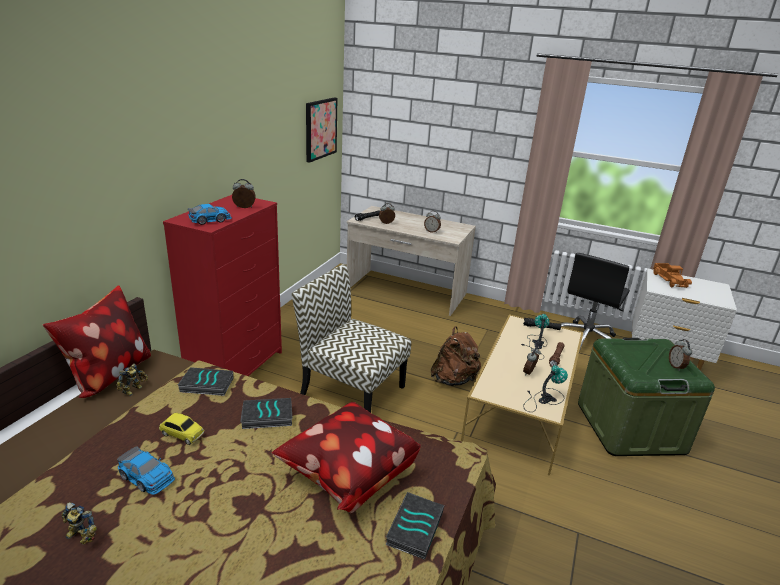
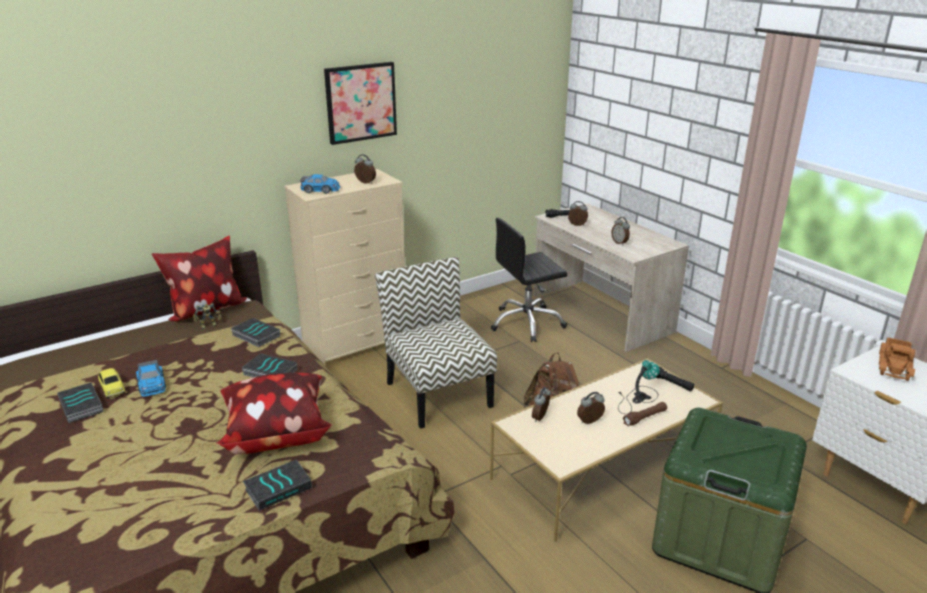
camera: 35 degrees right, 0 degrees up
(79, 537) = (82, 406): toy robot -> book
(182, 434) = (201, 364): toy car -> toy car (112, 388)
(236, 367) = (356, 343): red dresser -> beige dresser
(320, 129) = (523, 107): picture -> picture (360, 102)
(543, 399) = (570, 451): table lamp -> none
(586, 340) = (783, 427): black office chair -> black office chair (527, 323)
(676, 366) = (763, 467): alarm clock -> alarm clock (541, 418)

